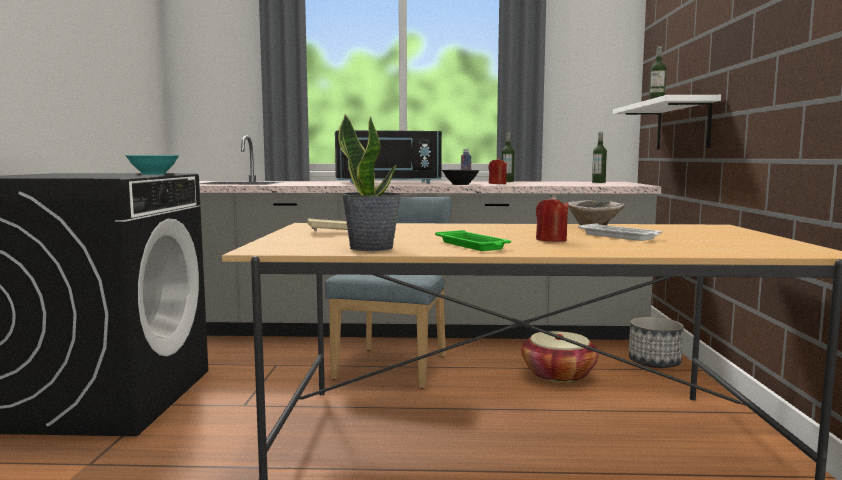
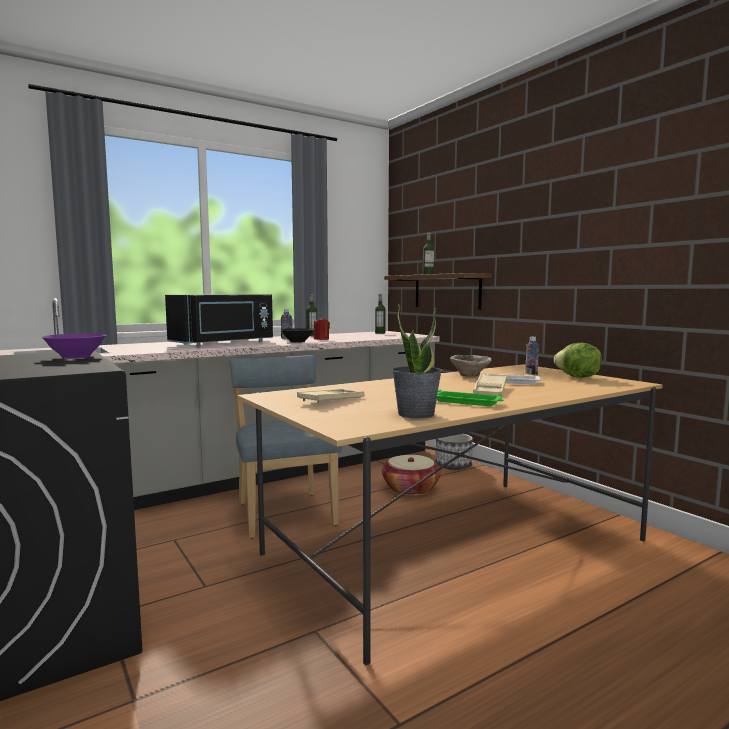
camera: 35 degrees left, 0 degrees up
(153, 174) = (75, 357): turquoise bowl -> purple bowl
(551, 240) = (490, 390): red candle -> beige tray
(682, 126) = (446, 291): white shelf -> brown shelf
(691, 232) = (531, 373): none -> bottle
(747, 240) = (577, 377): none -> lettuce

